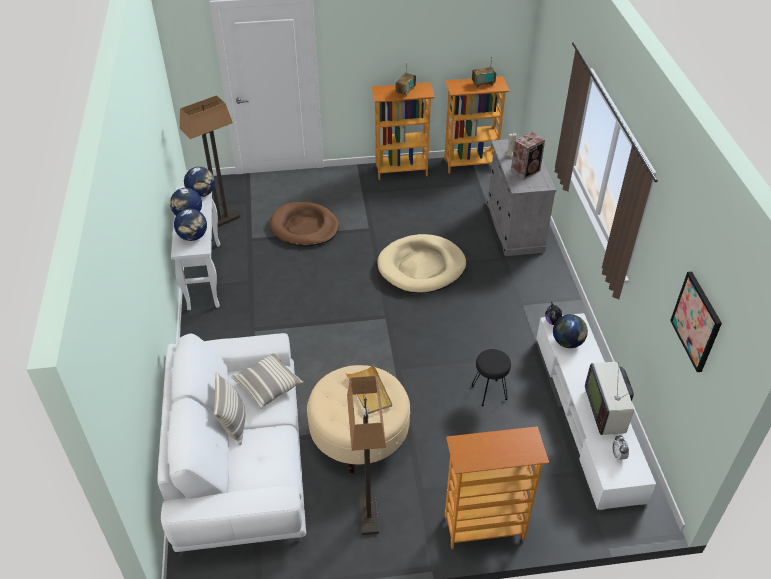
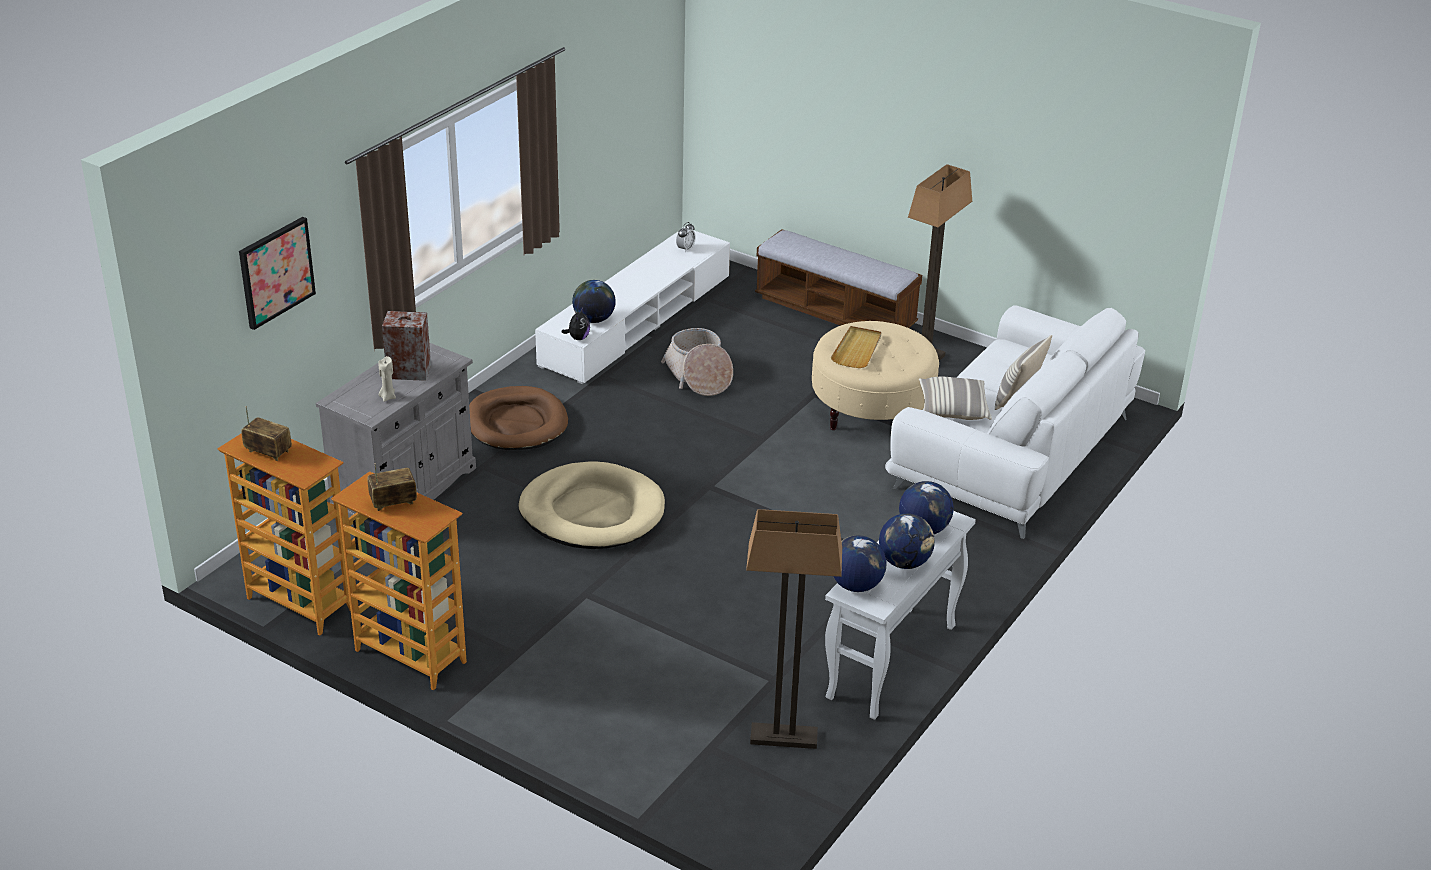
camera: 140 degrees left, 10 degrees down
(304, 227) = (673, 652): brown dog bed -> brown dog bed (517, 423)
(484, 528) = (835, 312): bookcase -> bench
(489, 392) = (698, 376): black stool -> basket
(607, 410) = (645, 270): television -> none
(696, 321) = (629, 83): picture -> picture (276, 272)

